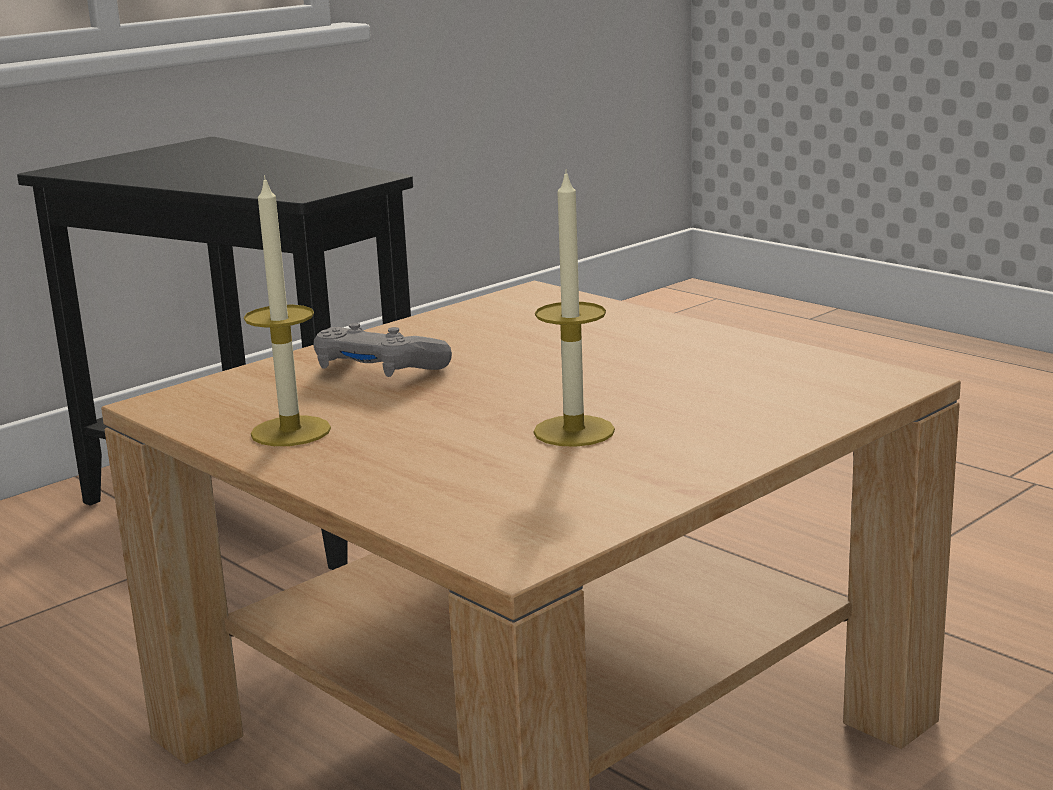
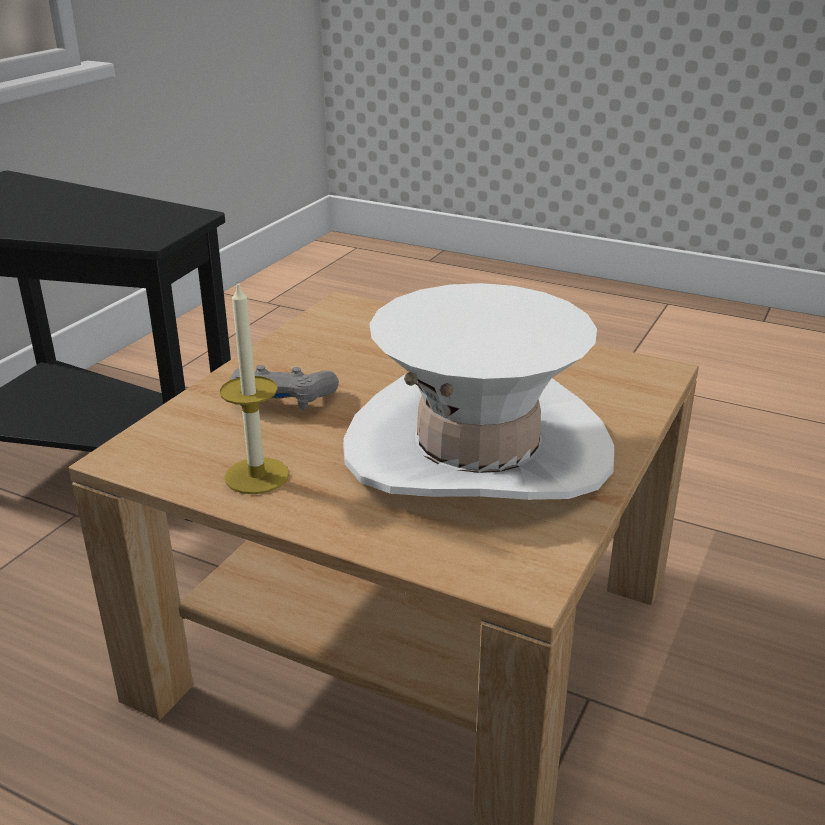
camera: 20 degrees left, 10 degrees up
(574, 431) = (477, 447): candle -> white hat

